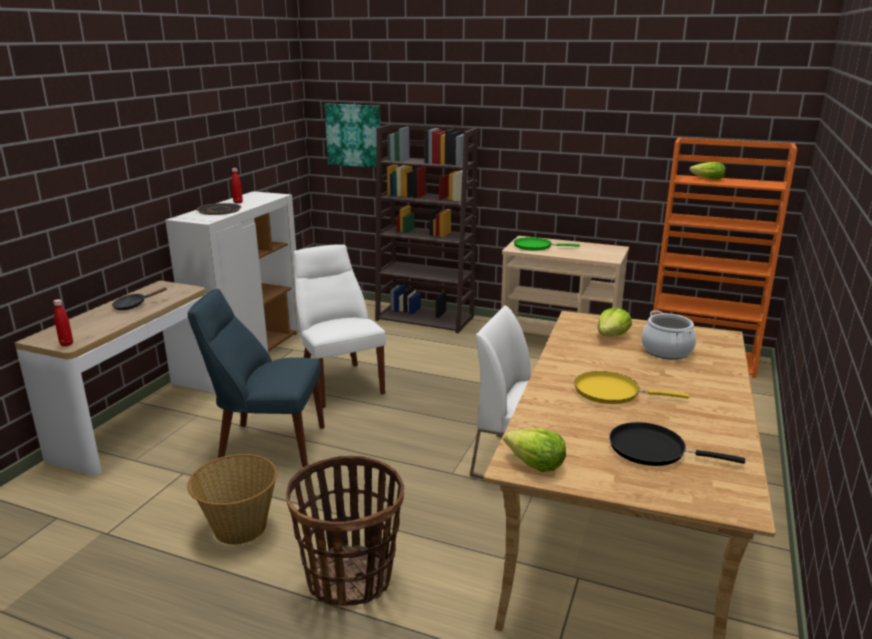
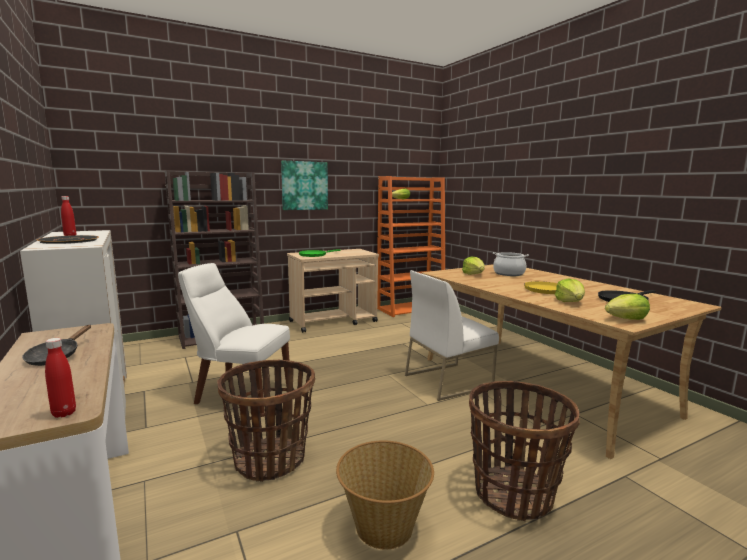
camera: 50 degrees left, 10 degrees down
(267, 444) = (270, 460): blue chair -> basket
(354, 135) = (121, 183): picture -> picture (304, 185)
(566, 417) = (570, 302): none -> lettuce

